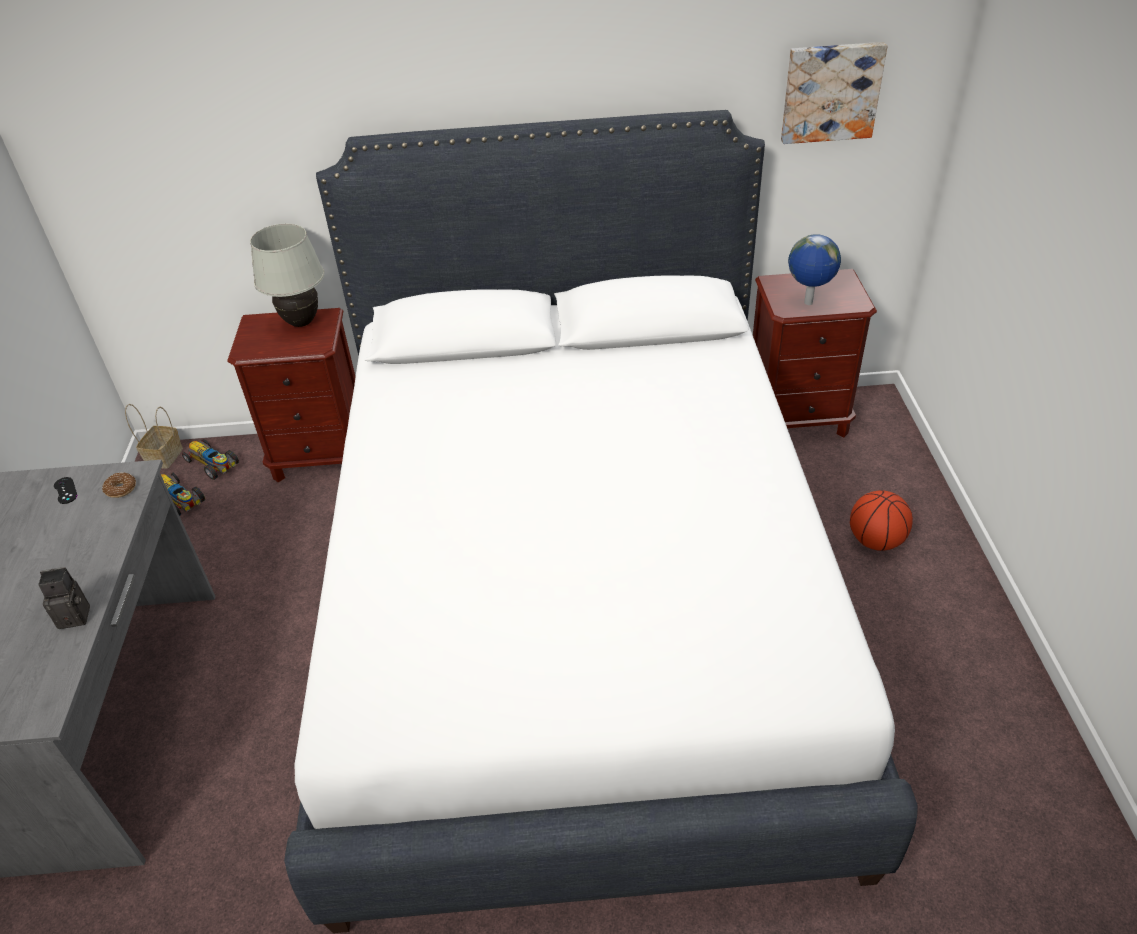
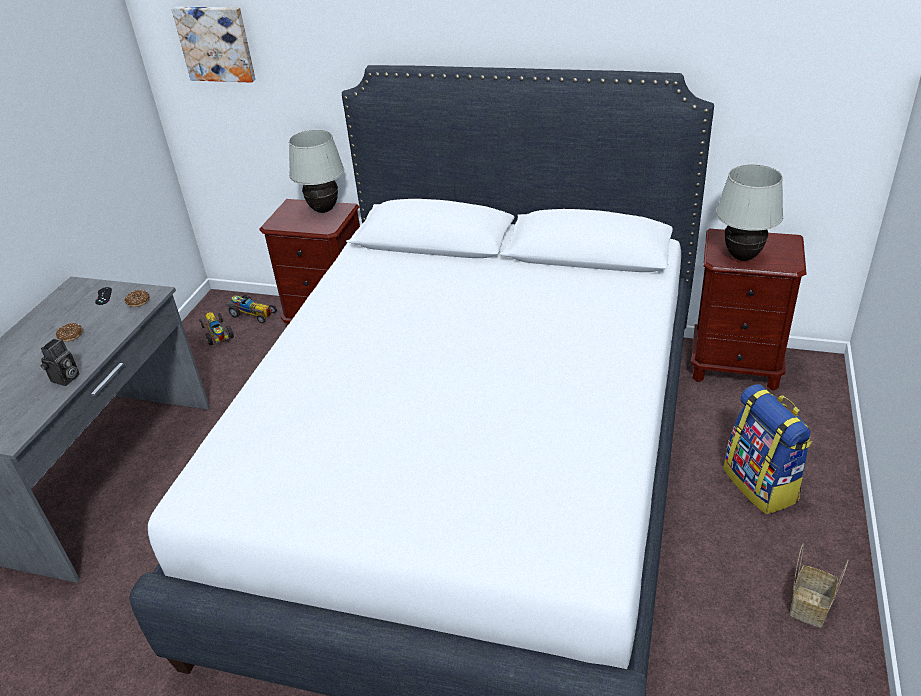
camera: 20 degrees right, 5 degrees down
(49, 554) = (70, 336): none -> donut
(76, 615) = (65, 379): camera -> camera turned 105 degrees clockwise
(164, 456) = (221, 301): basket -> basket (809, 605)
(213, 464) = (251, 313): toy car -> toy car turned 150 degrees clockwise
(808, 303) = (742, 257): globe -> white table lamp
(830, 92) = (784, 67): picture -> picture (216, 43)
(875, 541) = (762, 485): basketball -> backpack

